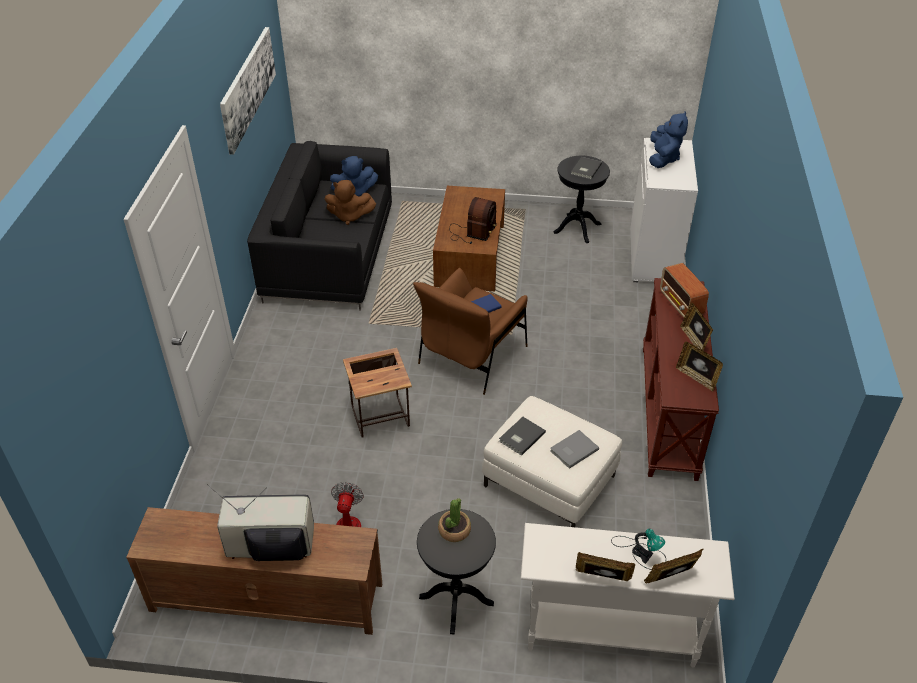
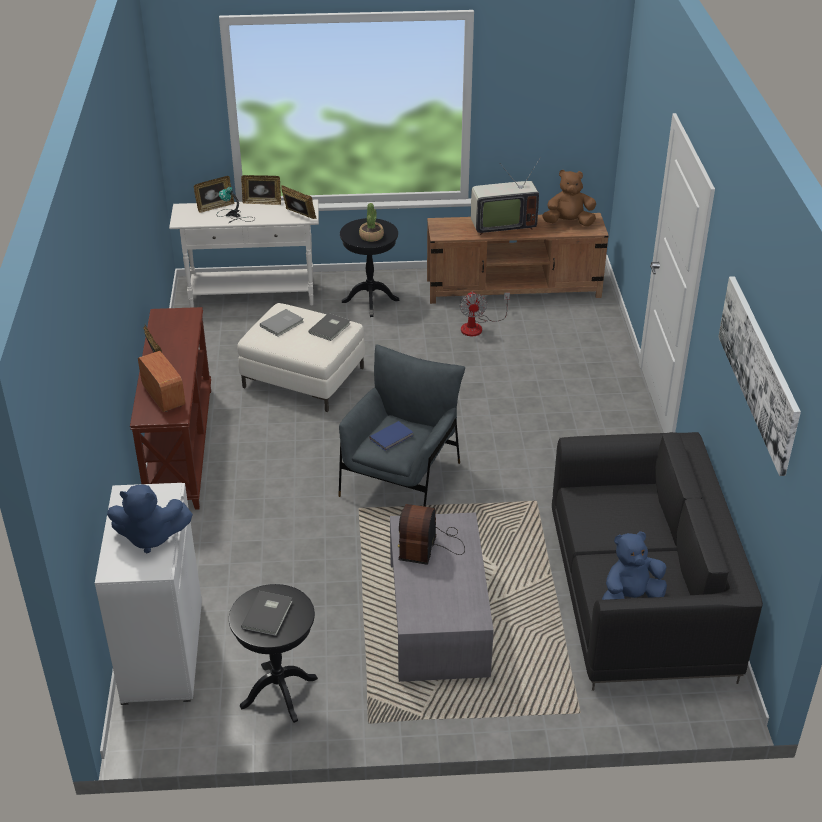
camera: 170 degrees right, 5 degrees down
(349, 216) = (615, 557): brown plush toy -> brown plush toy (568, 223)
(381, 417) = (478, 409): side table -> none
(469, 255) = (439, 617): brown coffee table -> grey coffee table
(472, 355) = (401, 478): brown armchair -> grey armchair
(663, 158) = (150, 537): blue plush toy -> blue plush toy turned 90 degrees counterclockwise
(696, 377) = (164, 330): picture frame -> picture frame (298, 215)

